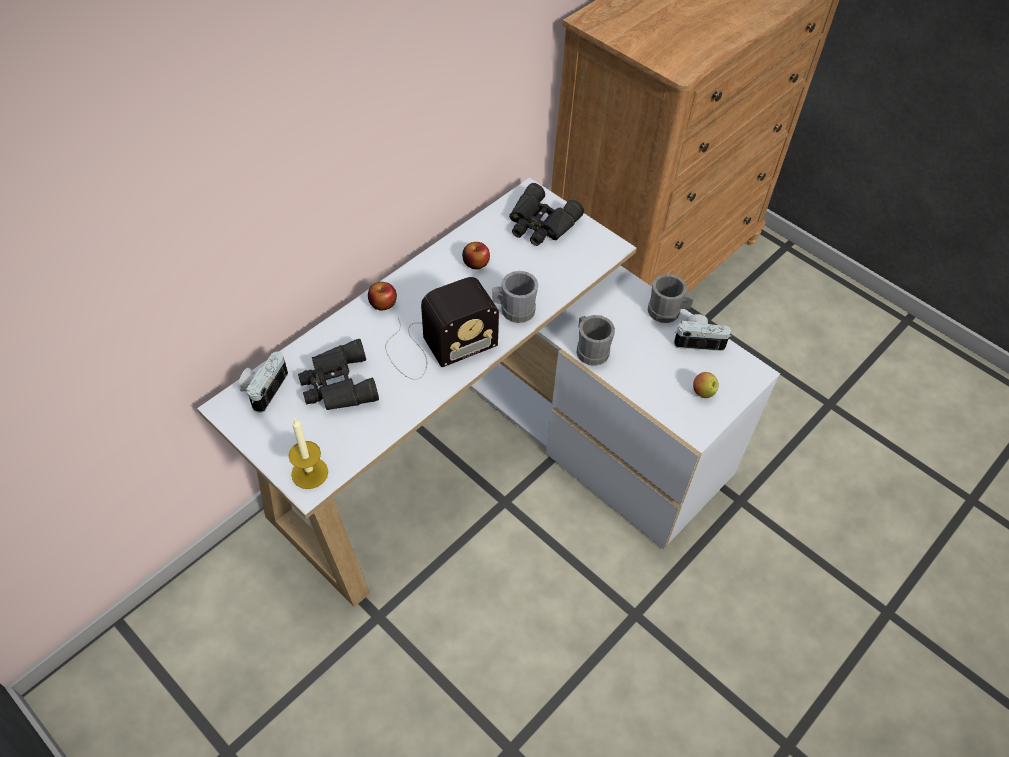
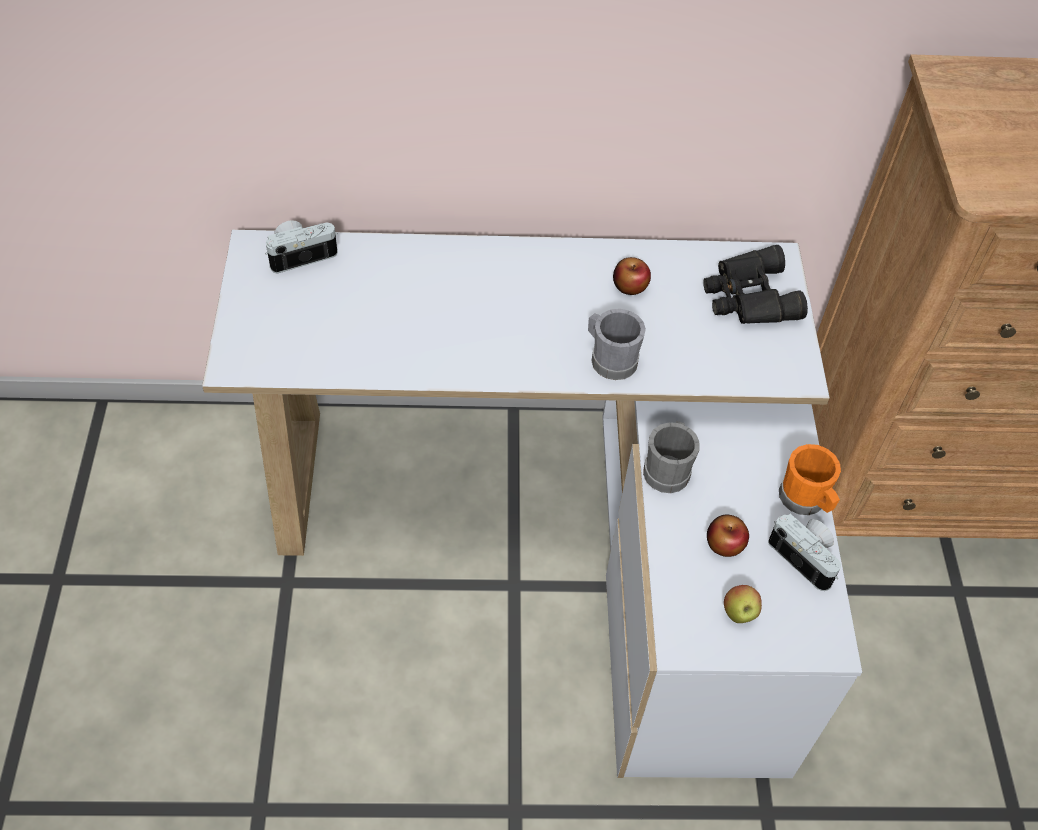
camera: 45 degrees right, 0 degrees up
(309, 473) = (247, 355): candle -> none
(337, 384) = (362, 298): black binoculars -> none
(383, 303) = (492, 258): apple -> apple (724, 544)
(436, 346) = (492, 334): radio -> none
(667, 312) = (805, 500): grey mug -> orange mug

